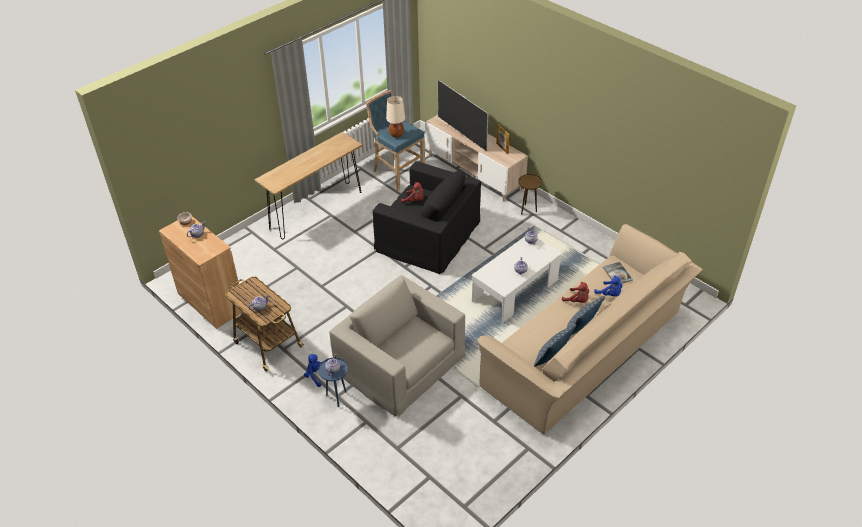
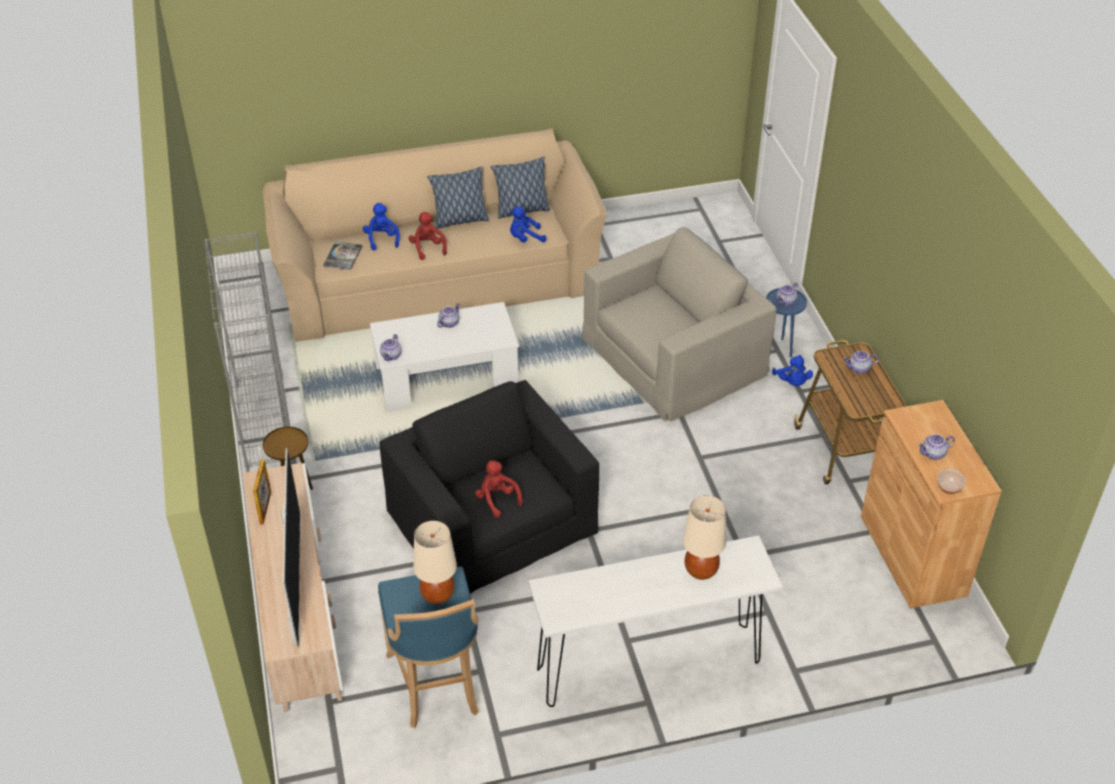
camera: 150 degrees left, 0 degrees up
(292, 172) = (701, 571): none -> beige table lamp
(316, 210) = (649, 666): brown console table -> white console table
(400, 362) = (674, 355): beige armchair -> beige armchair turned 105 degrees counterclockwise
(528, 336) = (525, 238): none -> blue plush toy
(577, 230) = (264, 423): none -> grey bookcase

